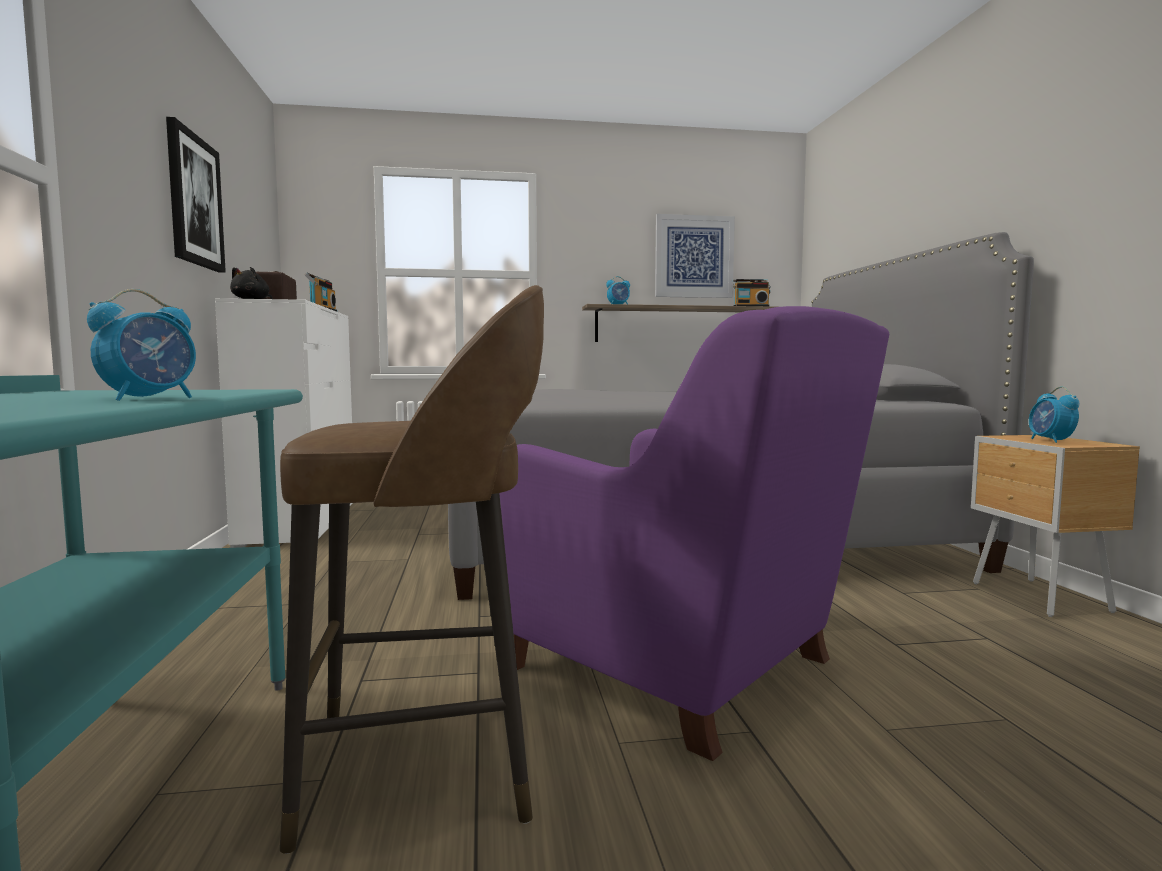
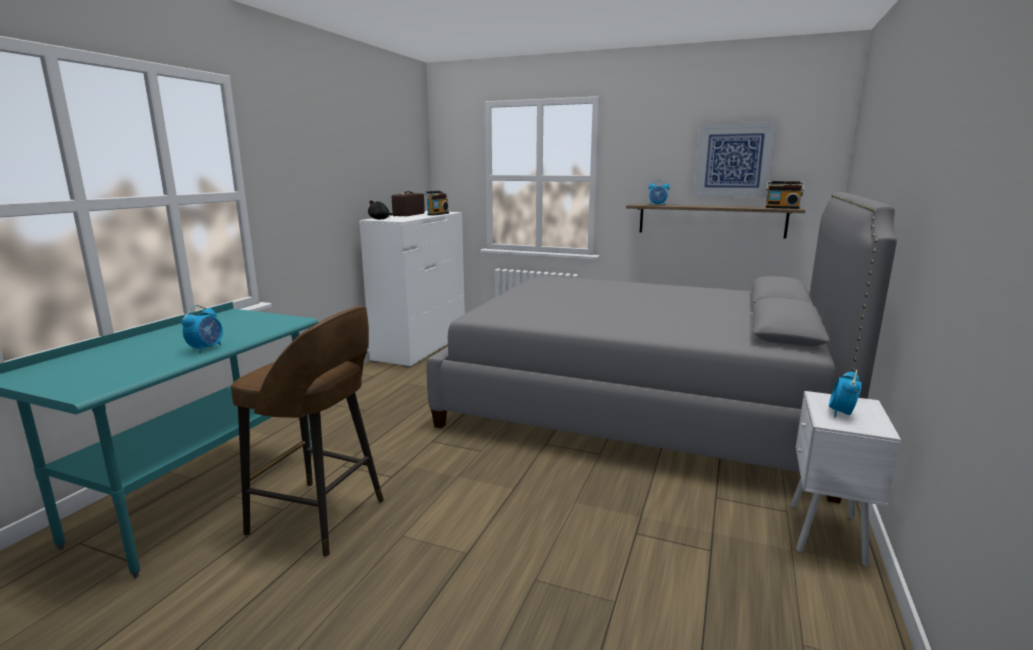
camera: 30 degrees right, 10 degrees up
(150, 399) = (206, 348): alarm clock -> alarm clock turned 45 degrees counterclockwise
(194, 201) = (345, 165): picture -> none
(683, 669) = (486, 507): purple armchair -> none
(1040, 598) = (825, 535): brown nightstand -> white nightstand

